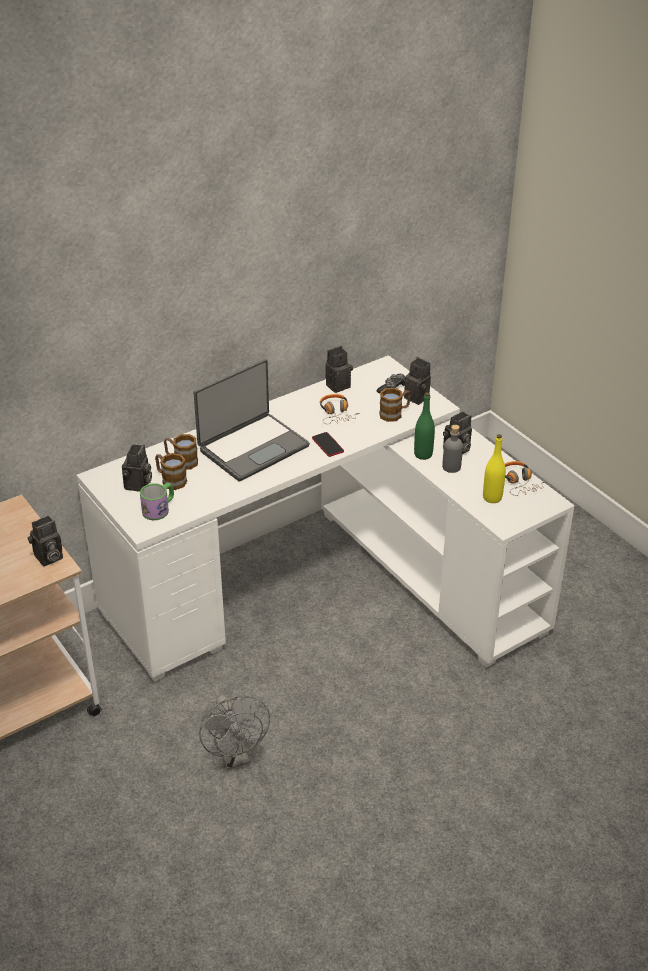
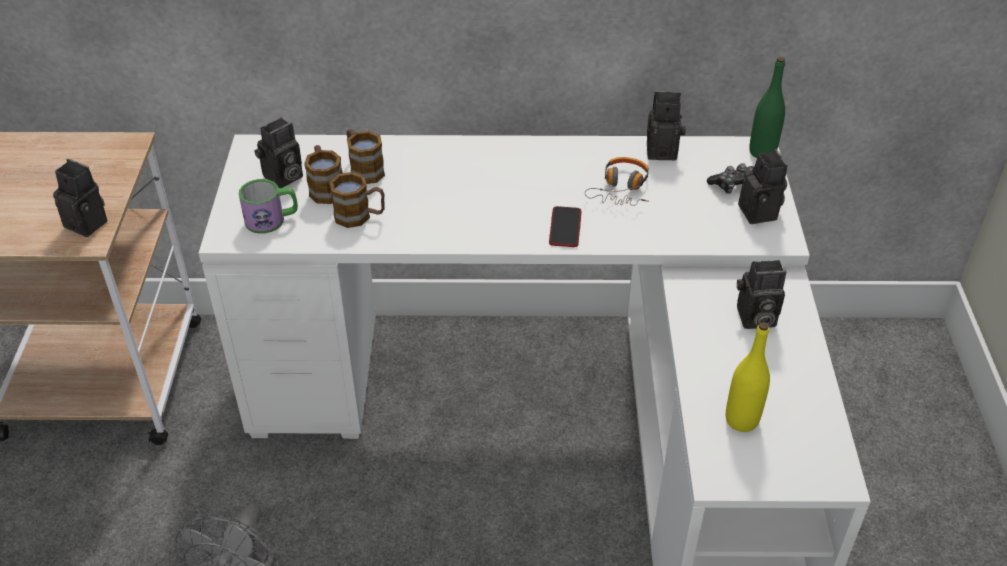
camera: 35 degrees right, 5 degrees up
(48, 558) = (90, 223): camera -> camera turned 150 degrees counterclockwise
(252, 447) = (466, 188): laptop -> none
(394, 413) = (703, 222): mug -> mug (360, 216)
(423, 454) = (698, 302): green bottle -> green bottle (762, 152)
(451, 467) = (723, 340): grey bottle -> none
(519, 482) = (809, 416): headphones -> none

